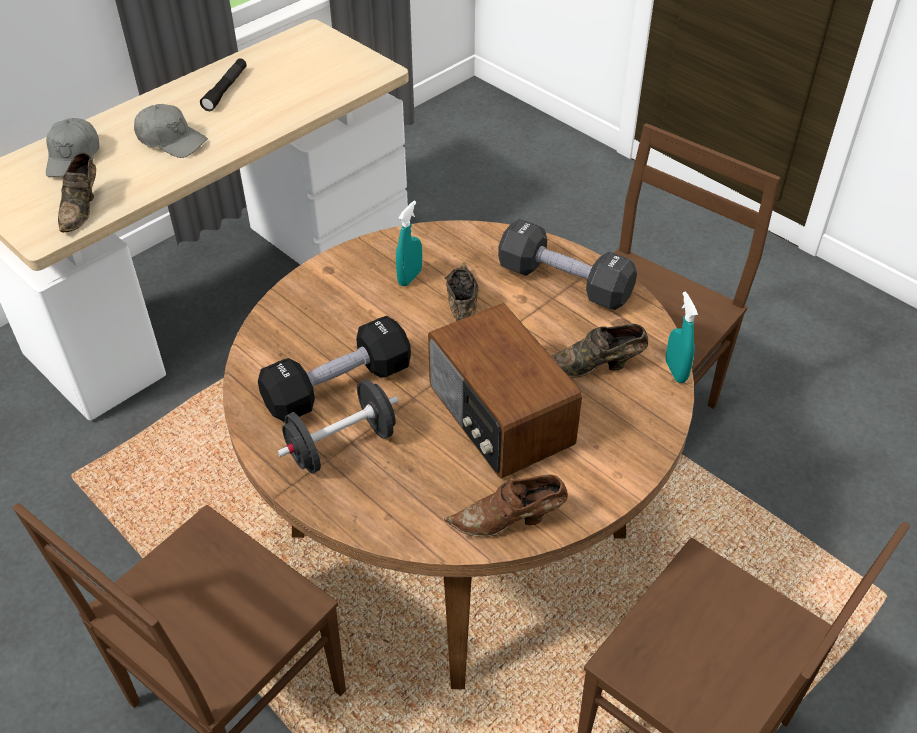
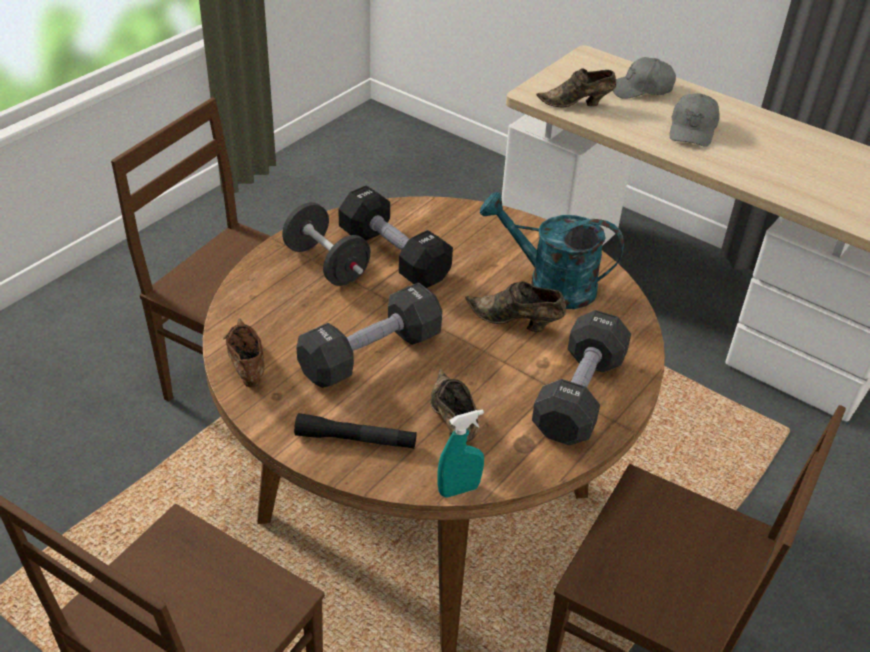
camera: 80 degrees right, 5 degrees down
(225, 90) = (791, 146): black flashlight -> black flashlight (355, 439)
(410, 277) = (550, 285): turquoise spray bottle -> turquoise watering can
(462, 307) = (516, 322): brown shoe -> brown shoe turned 150 degrees counterclockwise
(498, 417) = (371, 354): radio -> black dumbbell

